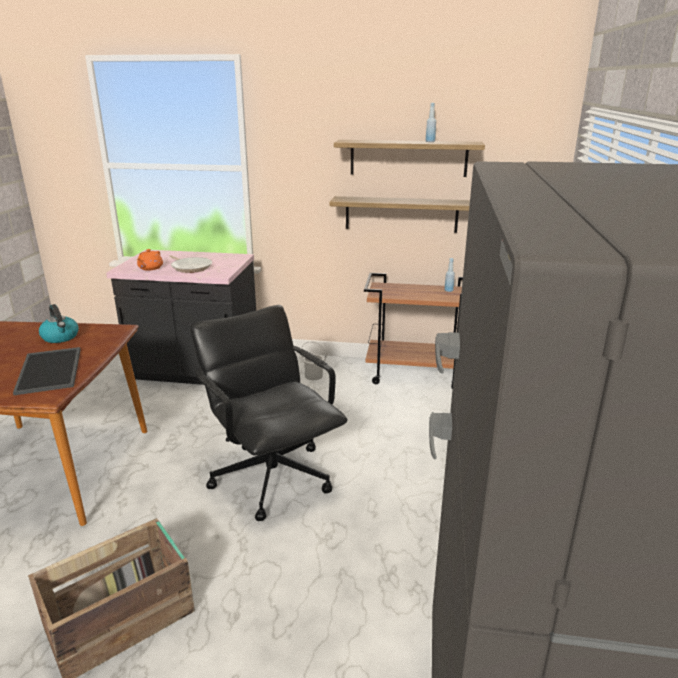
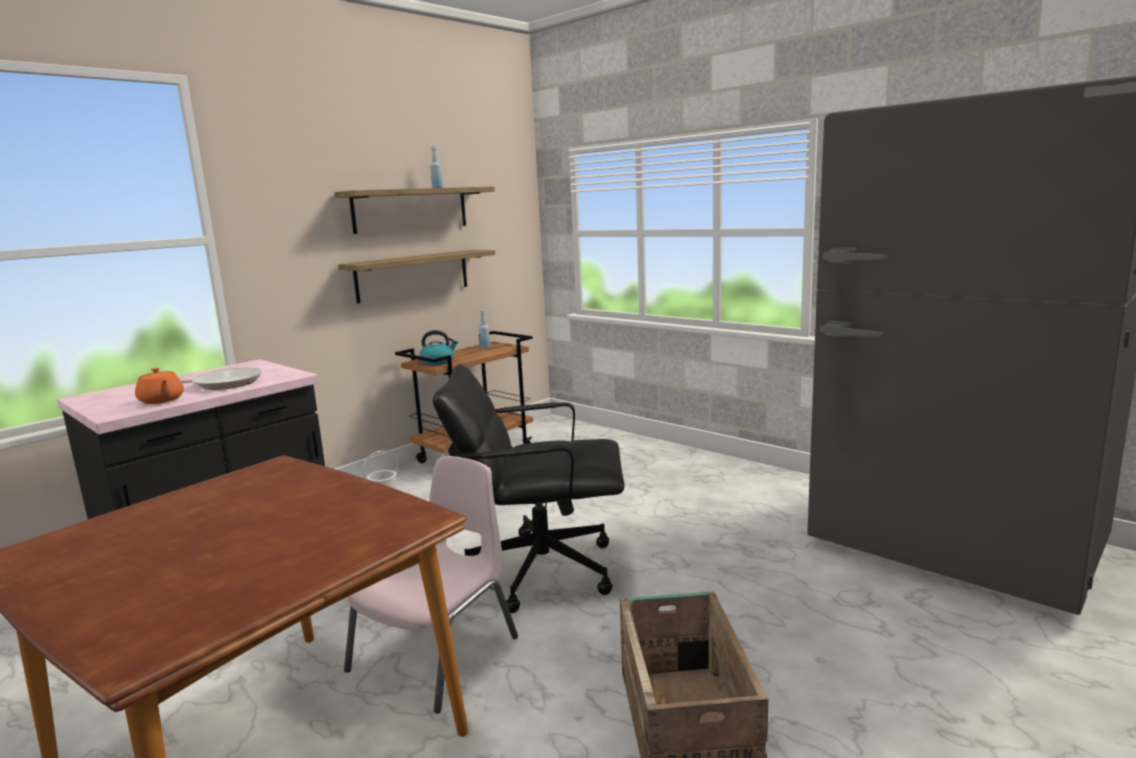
camera: 55 degrees left, 10 degrees down
(51, 371) = (335, 513): tray -> none
(61, 337) = (215, 502): kettle -> kettle (438, 362)
(153, 480) = (438, 653): none -> pink chair

